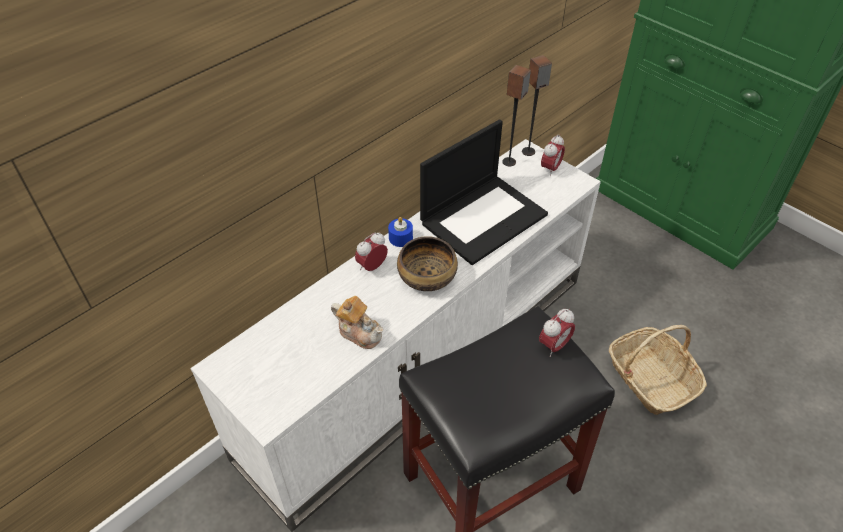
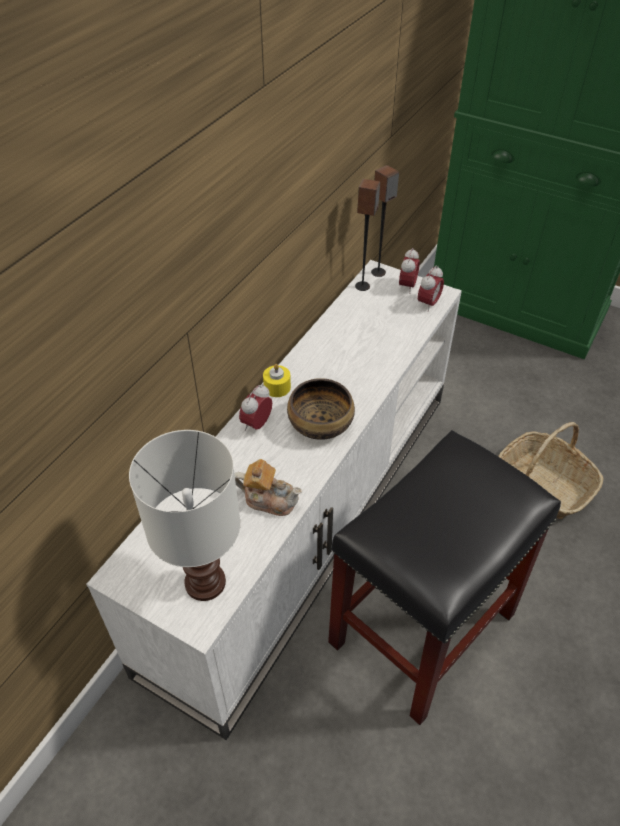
camera: 15 degrees left, 0 degrees up
(282, 390) = (204, 584): none -> white table lamp
(400, 238) = (277, 387): blue candle -> yellow candle
(483, 217) = (357, 349): laptop -> none
(554, 346) = (486, 468): alarm clock -> alarm clock (428, 304)

